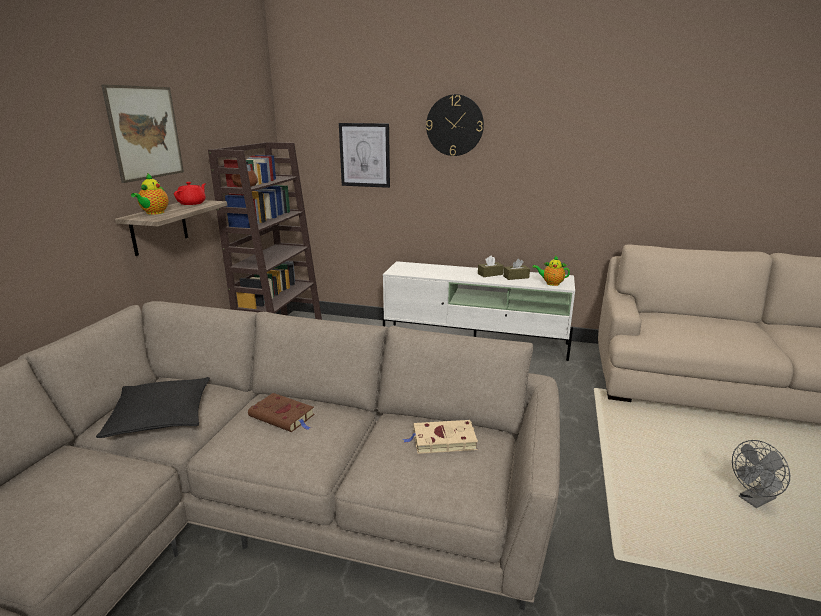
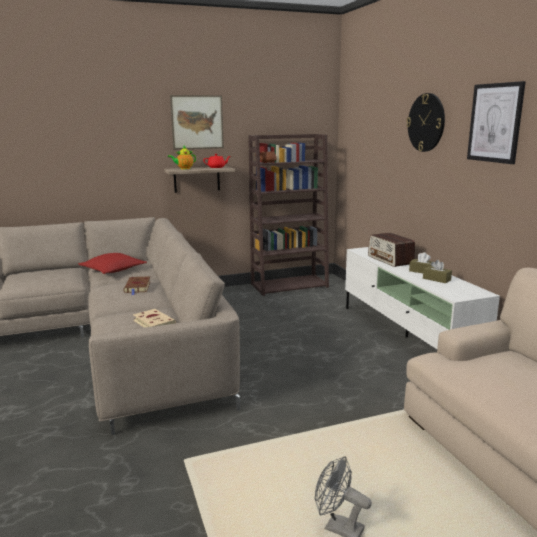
camera: 55 degrees right, 5 degrees down
(161, 417) = (113, 270): black pillow -> red pillow
(365, 155) = (375, 148): picture -> picture (495, 123)
(444, 272) = (390, 260): none -> radio
(551, 283) = (451, 292): teapot -> none

